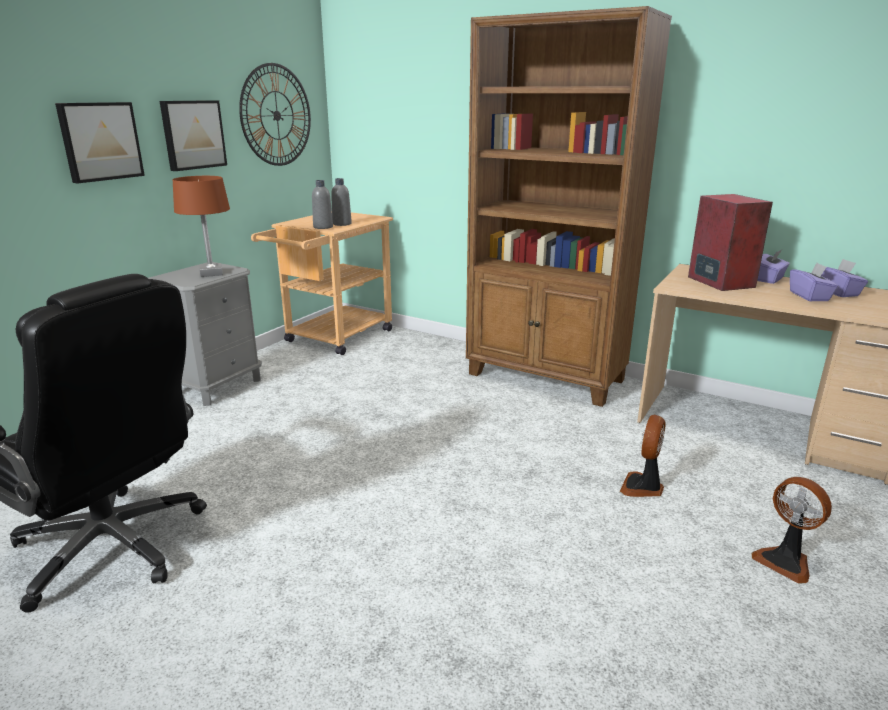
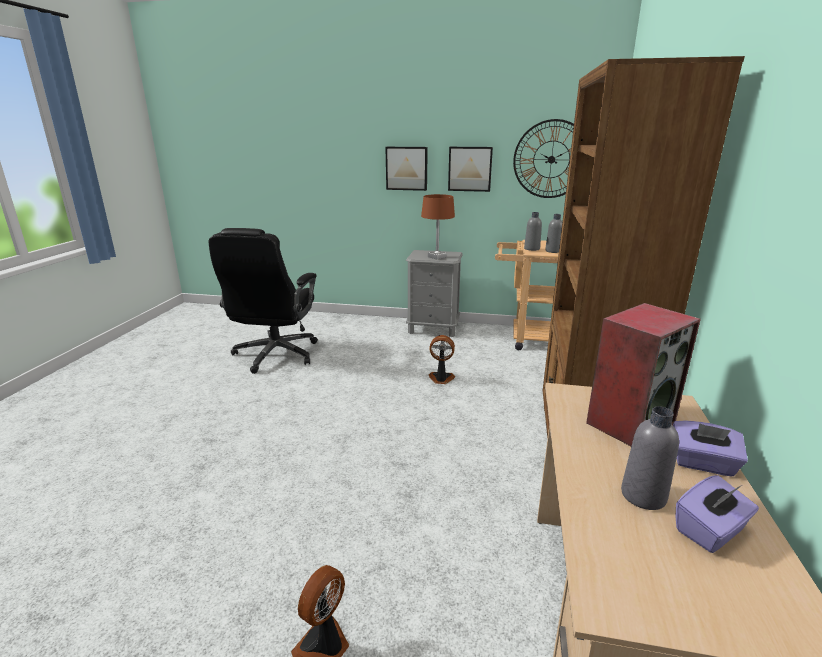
camera: 70 degrees right, 0 degrees up
(643, 487) = (410, 532): fan -> fan (441, 379)
(809, 296) = (643, 495): purple tissue box -> grey bottle

